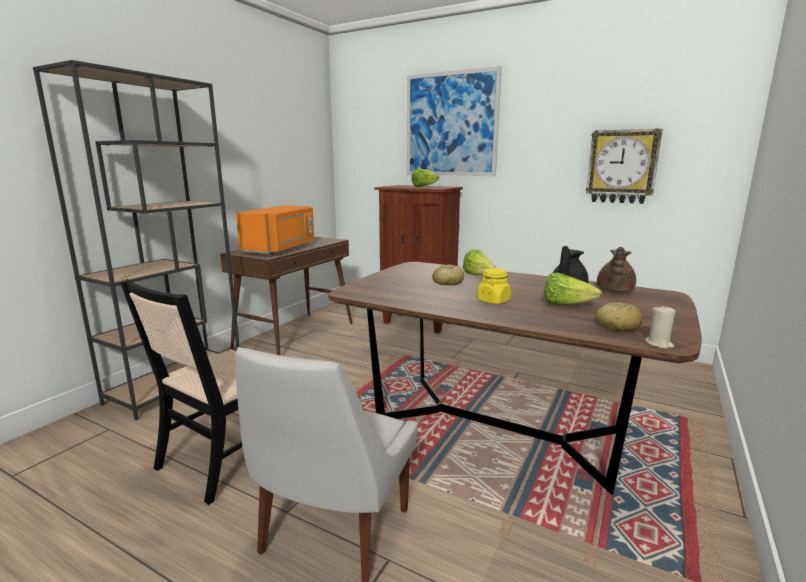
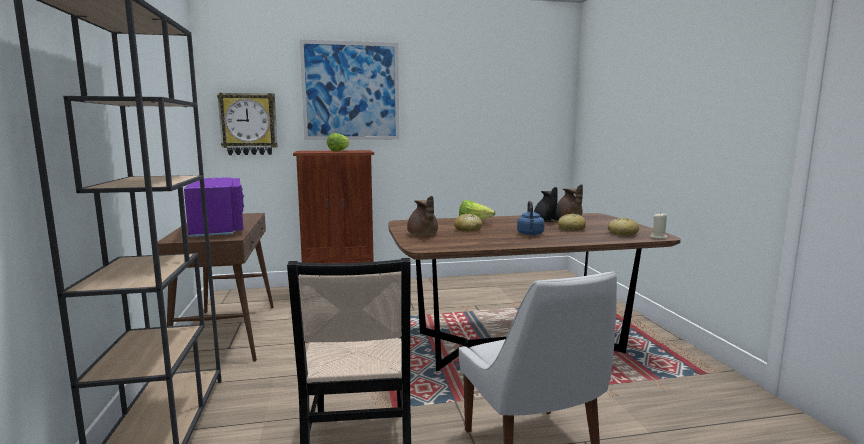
camera: 40 degrees left, 5 degrees down
(281, 248) = (219, 229): orange microwave -> purple microwave
(390, 280) = (422, 235): none -> brown teapot
(493, 301) = (530, 234): yellow jar -> blue kettle
(565, 305) = (571, 229): lettuce -> bread
(622, 167) = (499, 130): wall clock -> wall clock (249, 124)

